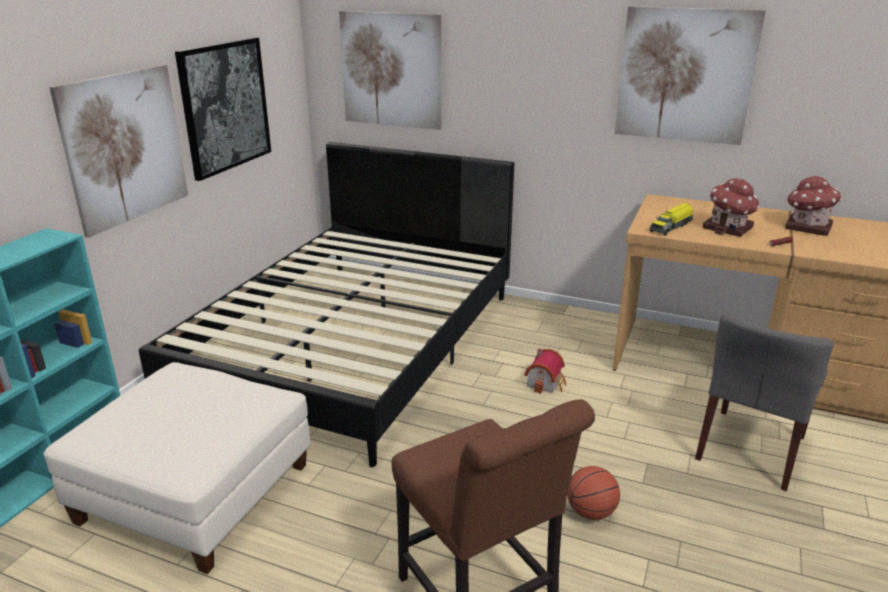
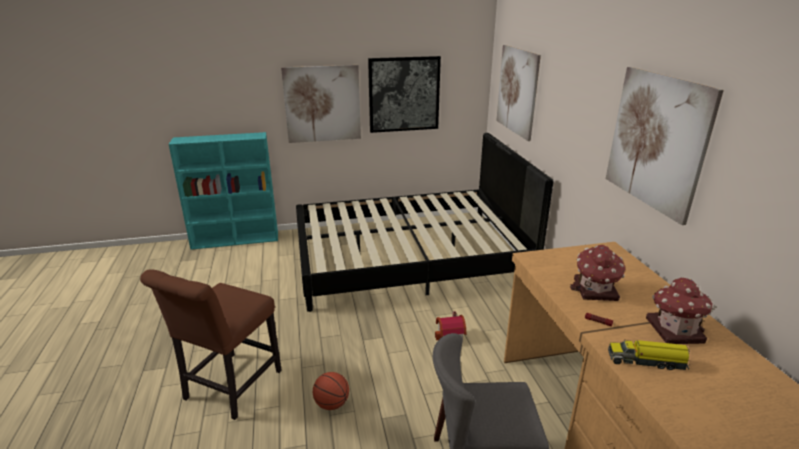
camera: 55 degrees right, 0 degrees up
(196, 492) = (251, 275): white ottoman -> none
(671, 226) = (554, 266): toy truck -> toy truck (647, 361)

